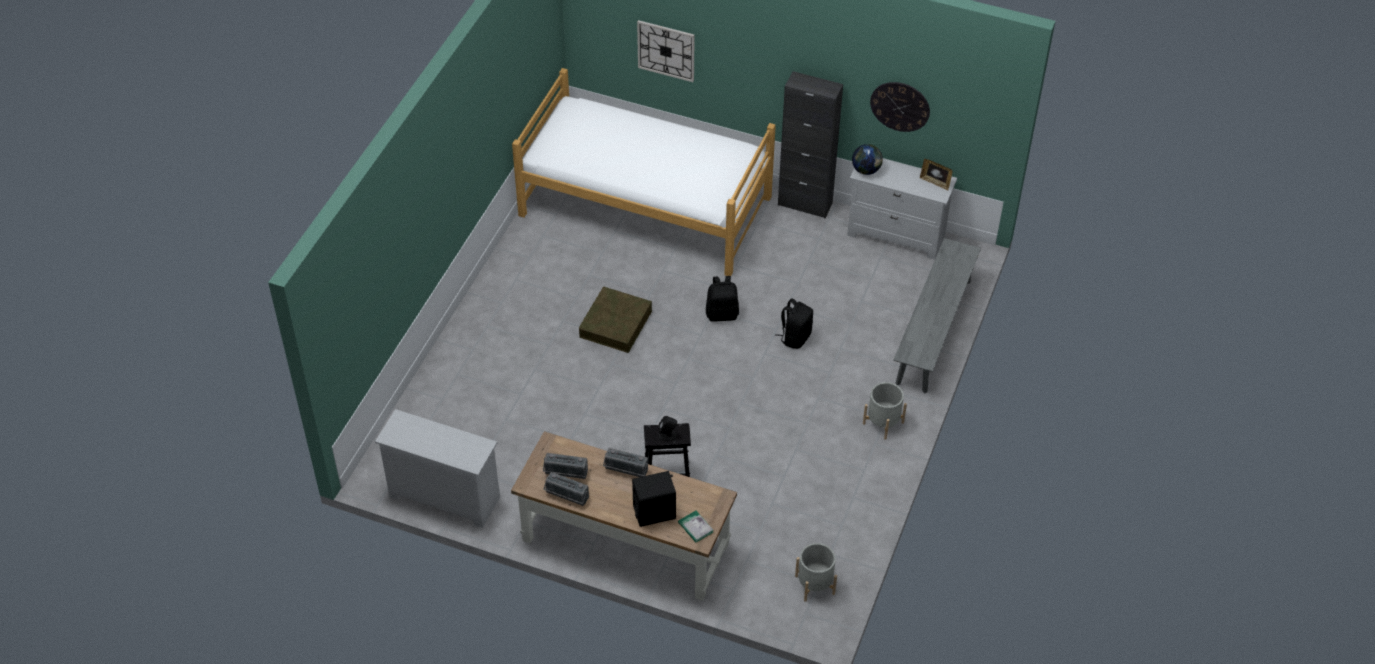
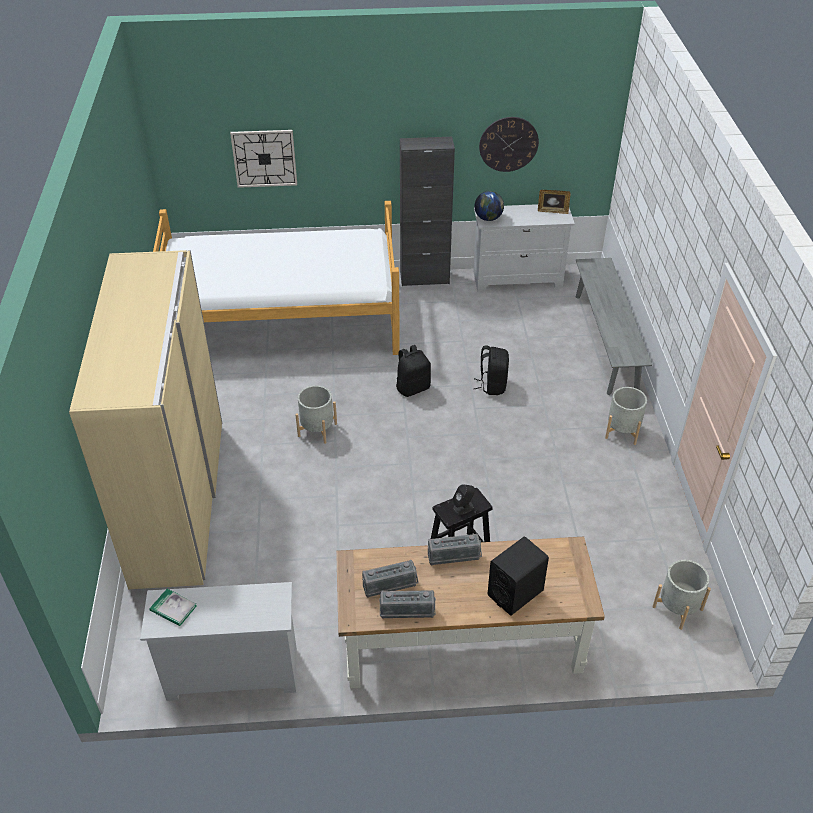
camera: 25 degrees left, 5 degrees down
(470, 346) = (178, 500): none -> beige wardrobe
(616, 324) = (317, 430): brown storage box -> grey planter
(695, 527) = (570, 591): book -> book (173, 608)

